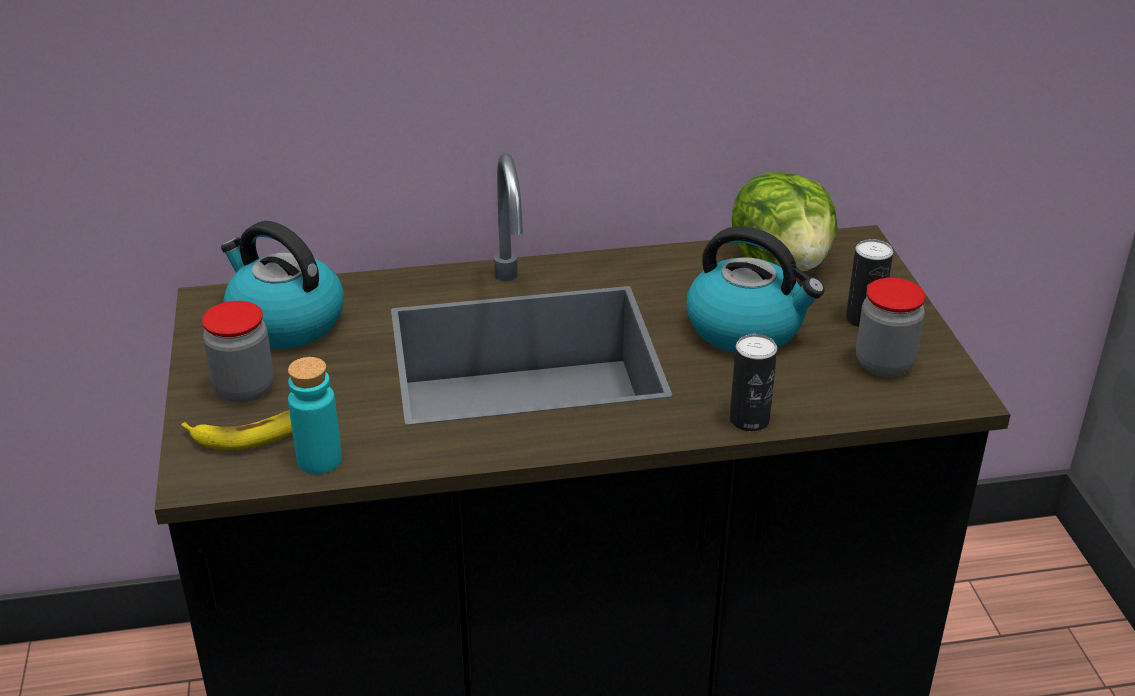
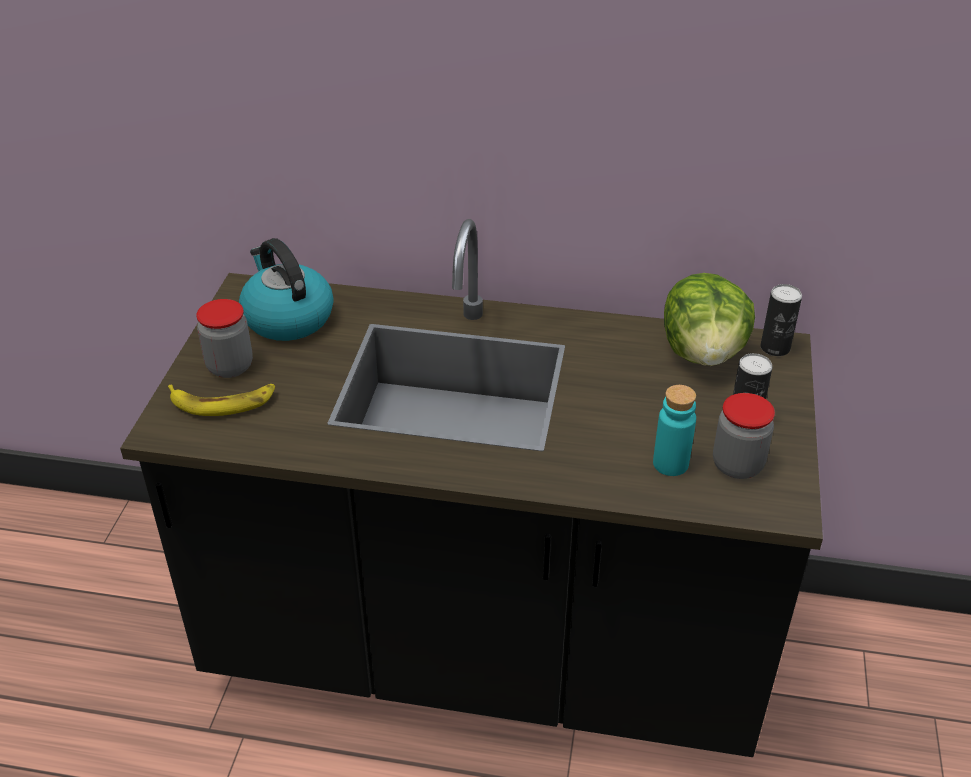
camera: 20 degrees right, 5 degrees up
(319, 460) = (250, 438): turquoise bottle -> turquoise bottle (670, 464)
(747, 328) = (639, 405): kettle -> none
(749, 420) = (593, 487): can -> can (775, 347)

